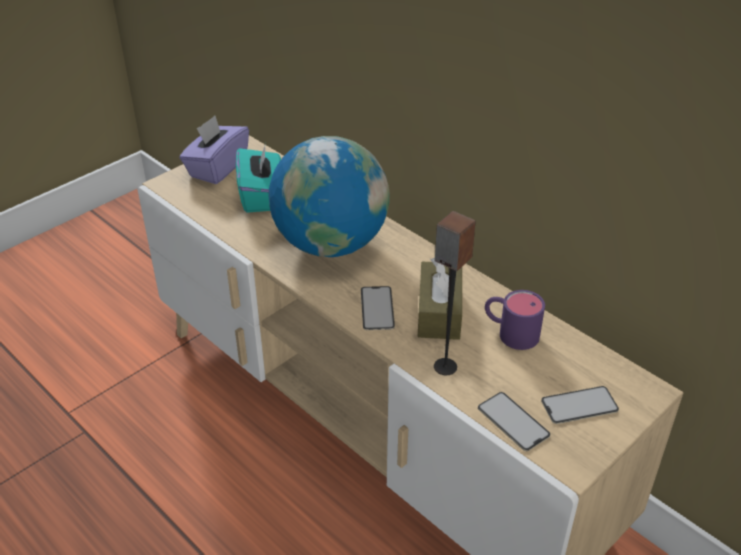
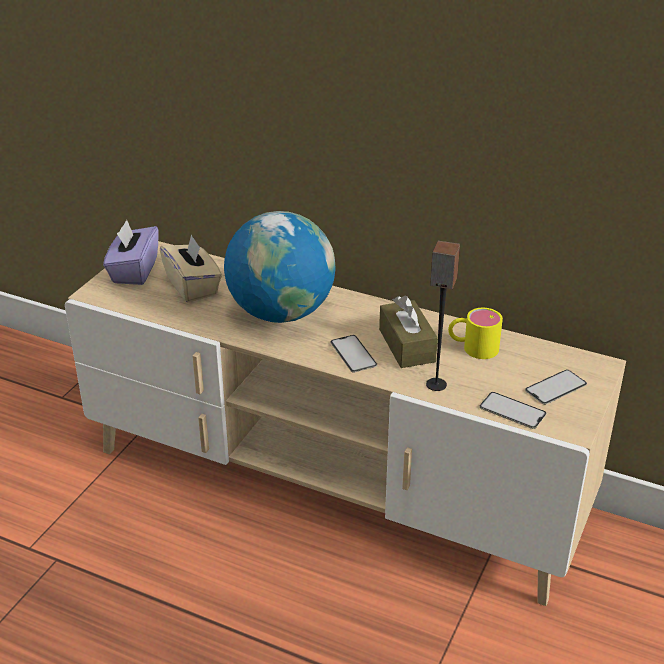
camera: 20 degrees left, 5 degrees down
(262, 196) = (193, 286): turquoise tissue box -> beige tissue box
(510, 332) = (472, 347): purple mug -> yellow mug

